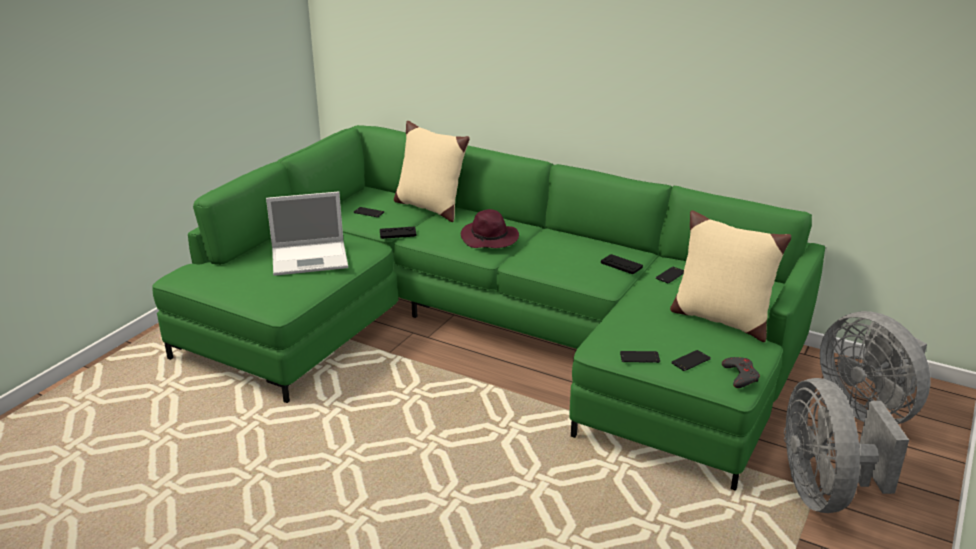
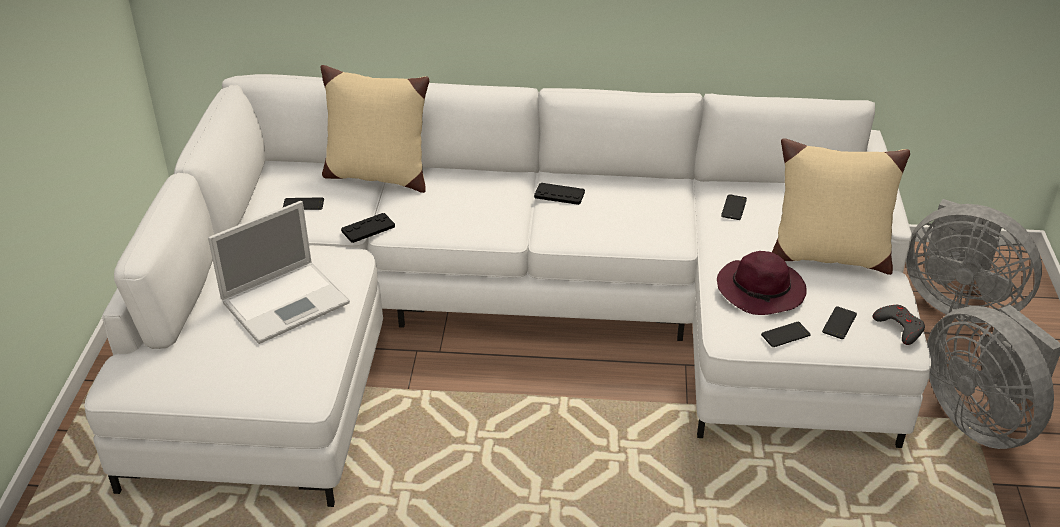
camera: 25 degrees left, 10 degrees up
(488, 333) = (508, 323): green sofa -> white sofa
(490, 239) = (492, 207): purple hat -> purple hat (762, 291)
(621, 265) = (671, 207): black game controller -> black game controller (559, 195)

